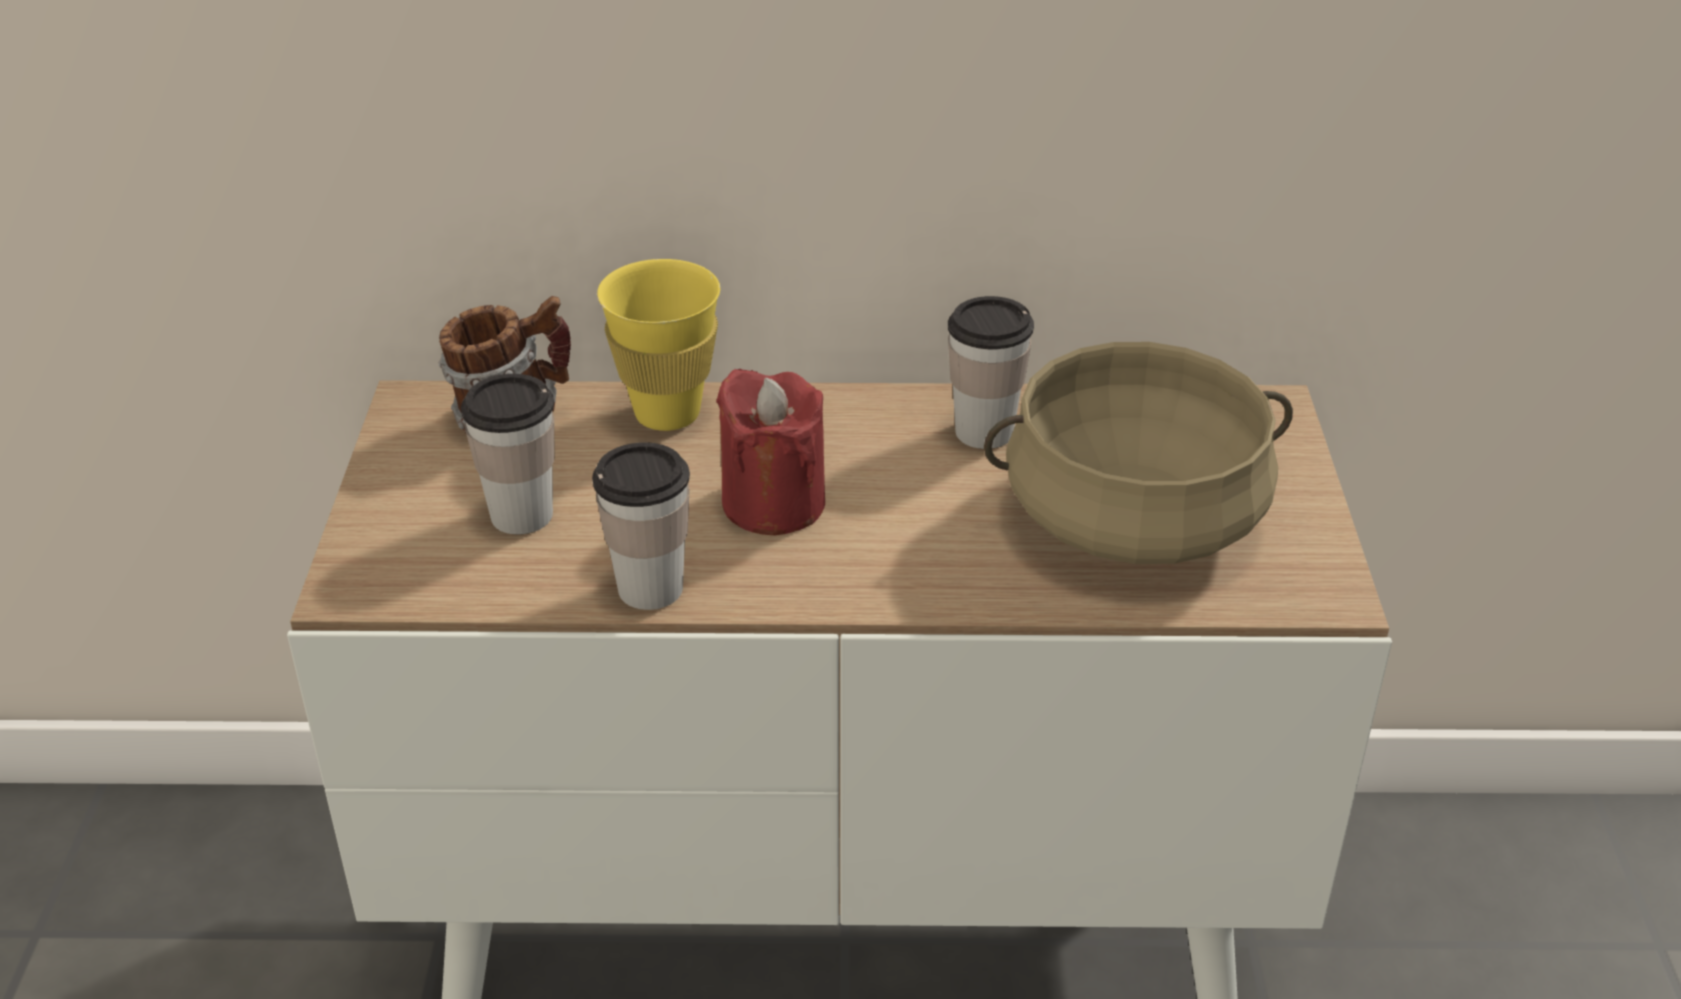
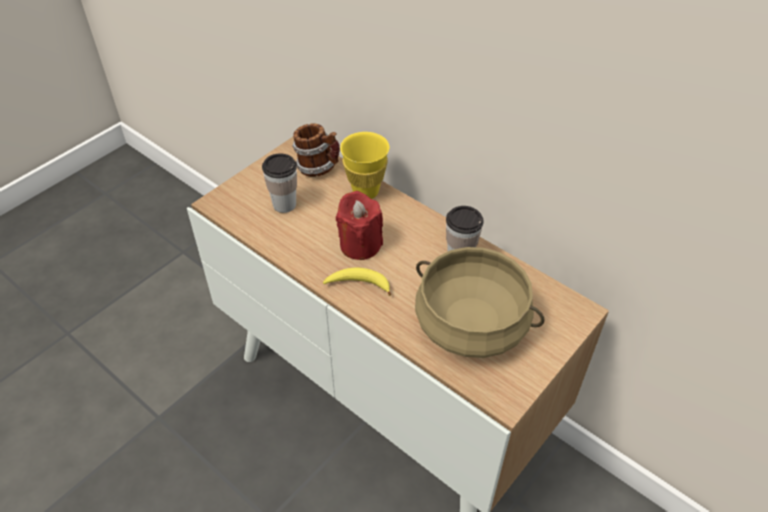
camera: 40 degrees right, 10 degrees up
(650, 588) = (291, 253): cup -> none
(857, 568) = (358, 284): none -> banana

